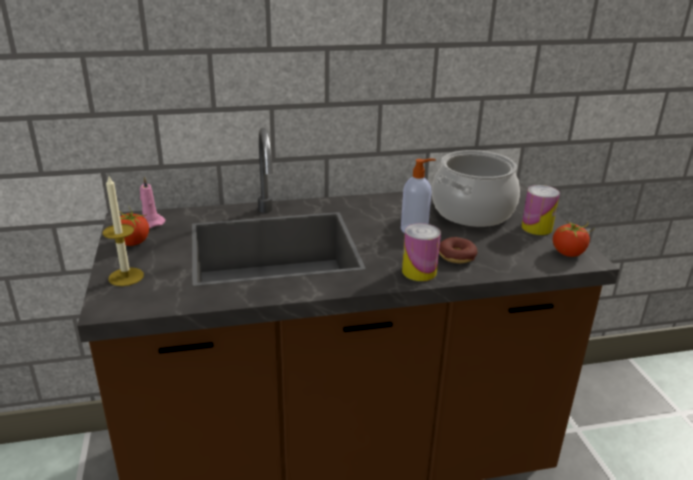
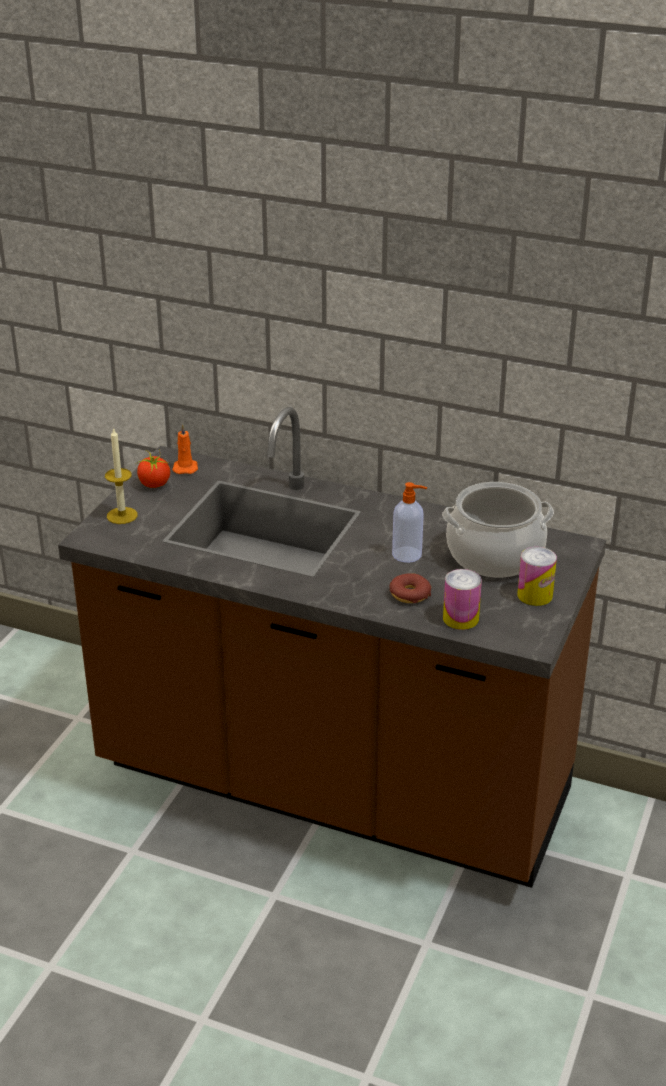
camera: 35 degrees right, 5 degrees up
(150, 222) = (185, 467): pink candle -> orange candle
(419, 272) = (355, 596): can -> can (460, 618)
(568, 253) = (524, 631): tomato -> none

